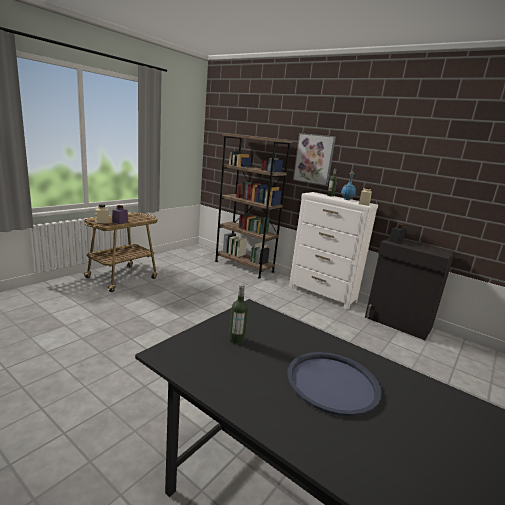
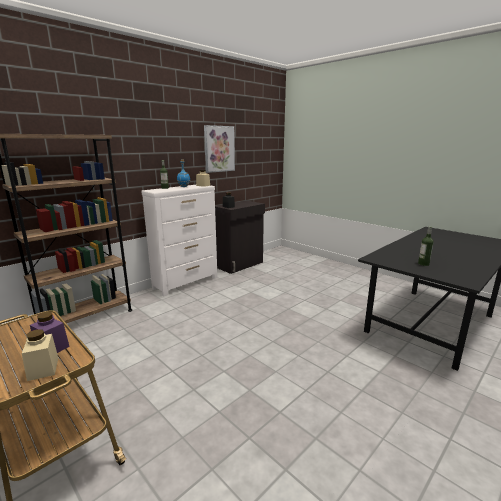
camera: 80 degrees left, 0 degrees up
(314, 159) = (128, 154): picture -> picture (219, 149)
(332, 382) = (439, 248): blue tray -> none

